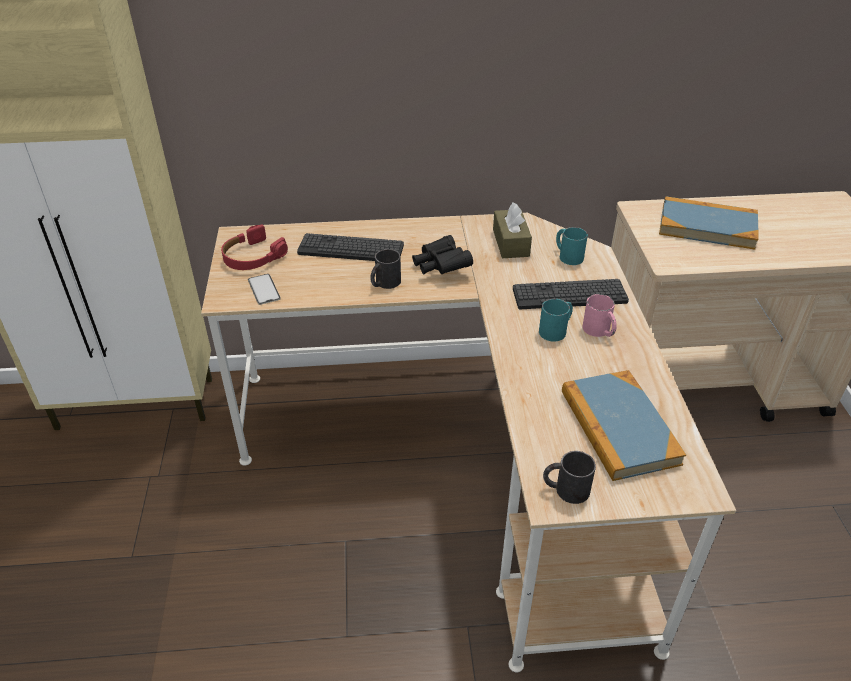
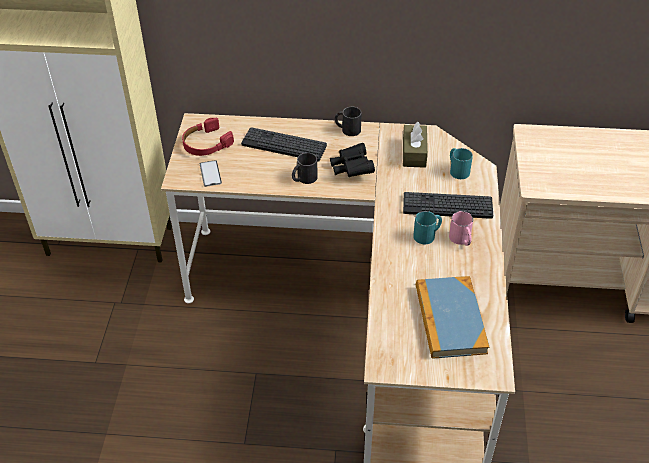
camera: 10 degrees right, 5 degrees up
(565, 489) = (396, 359): black mug -> black mug (347, 129)
(707, 226) = (582, 156): book -> none

